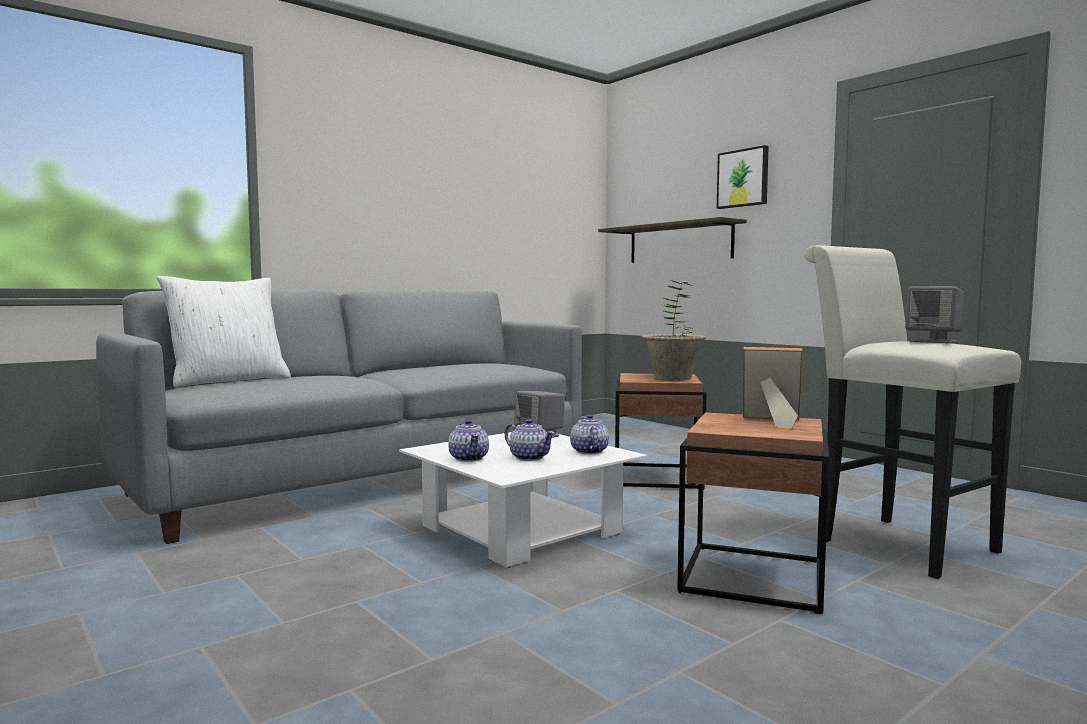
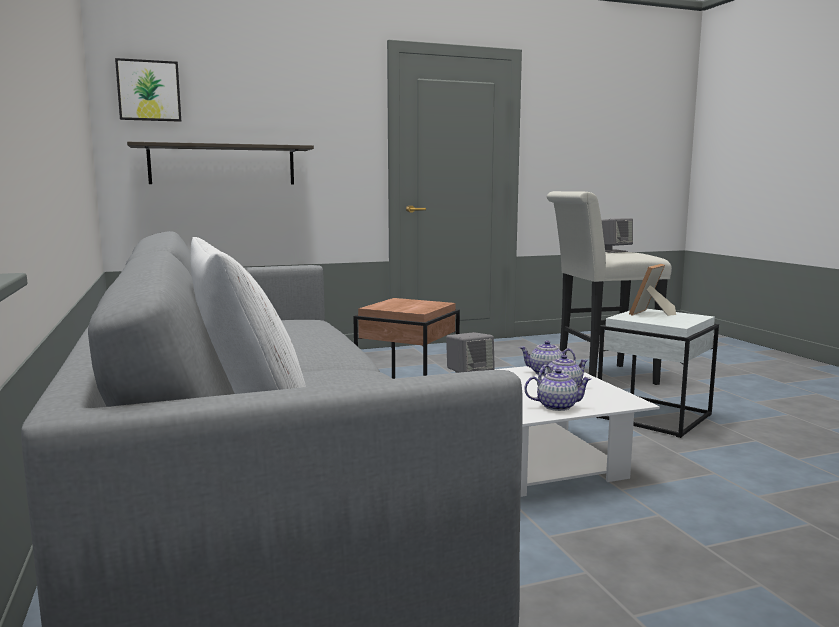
camera: 70 degrees left, 5 degrees up
(672, 378) = (419, 303): potted plant -> none
(743, 178) = (299, 107): picture -> picture (149, 91)
(751, 577) = (654, 417): brown side table -> white side table

